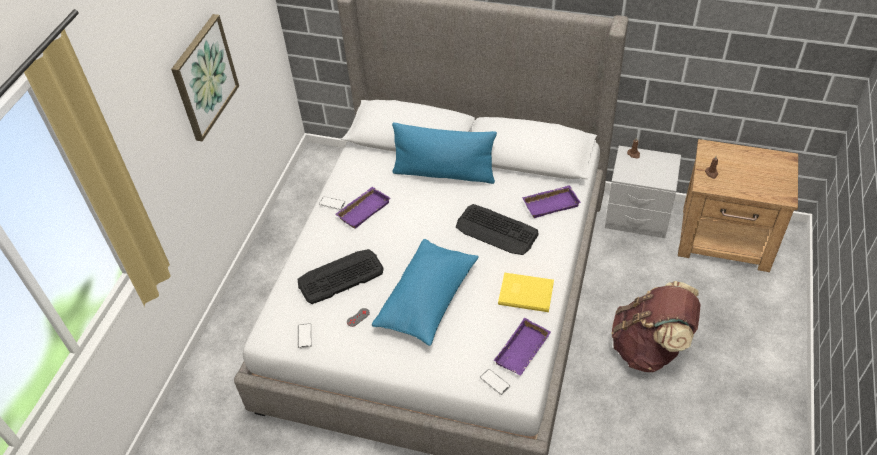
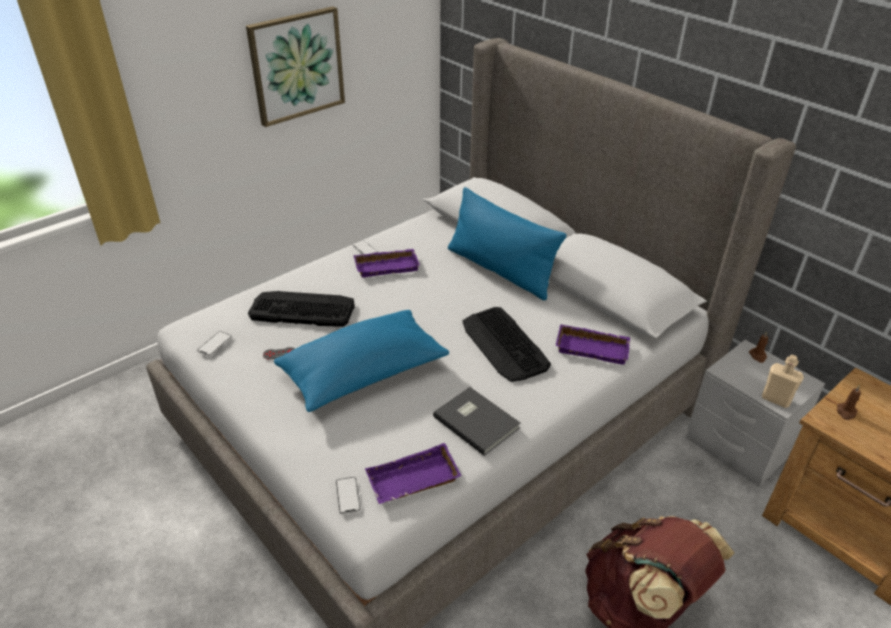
camera: 30 degrees right, 10 degrees down
(525, 292) = (477, 420): yellow book -> grey book
(662, 180) = (776, 399): none -> beige bottle

